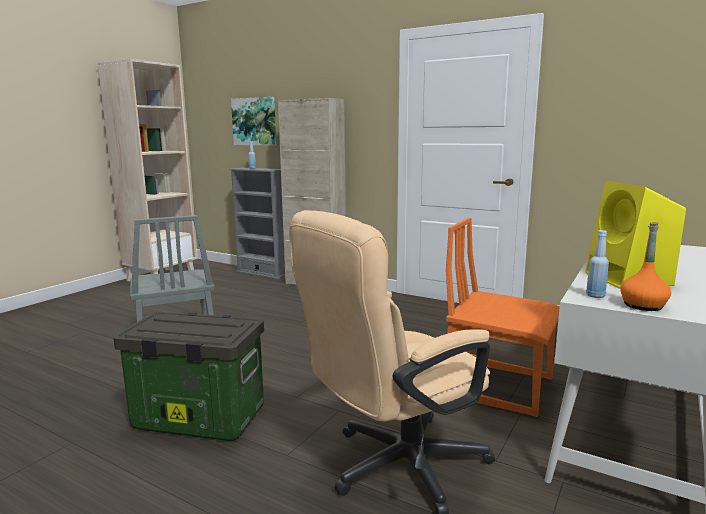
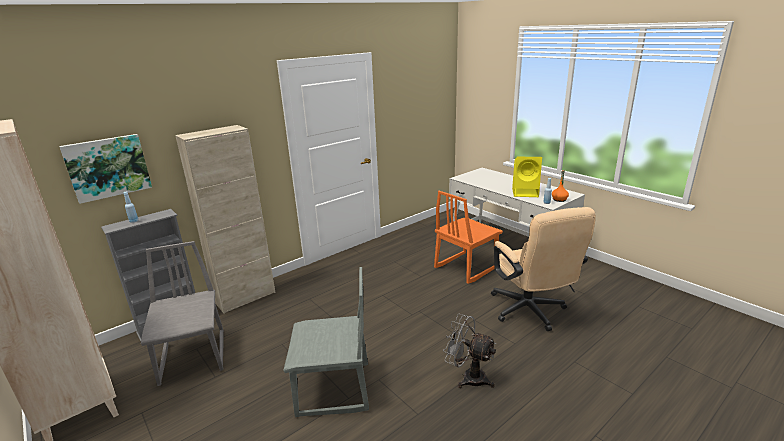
camera: 70 degrees left, 10 degrees up
(197, 419) = (468, 377): storage box -> grey fan
(220, 289) = (194, 357): none -> grey chair

